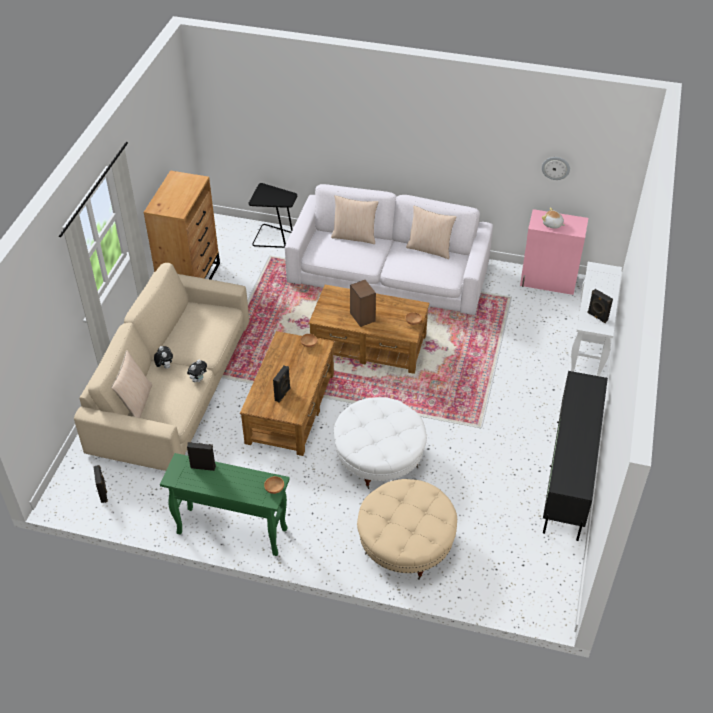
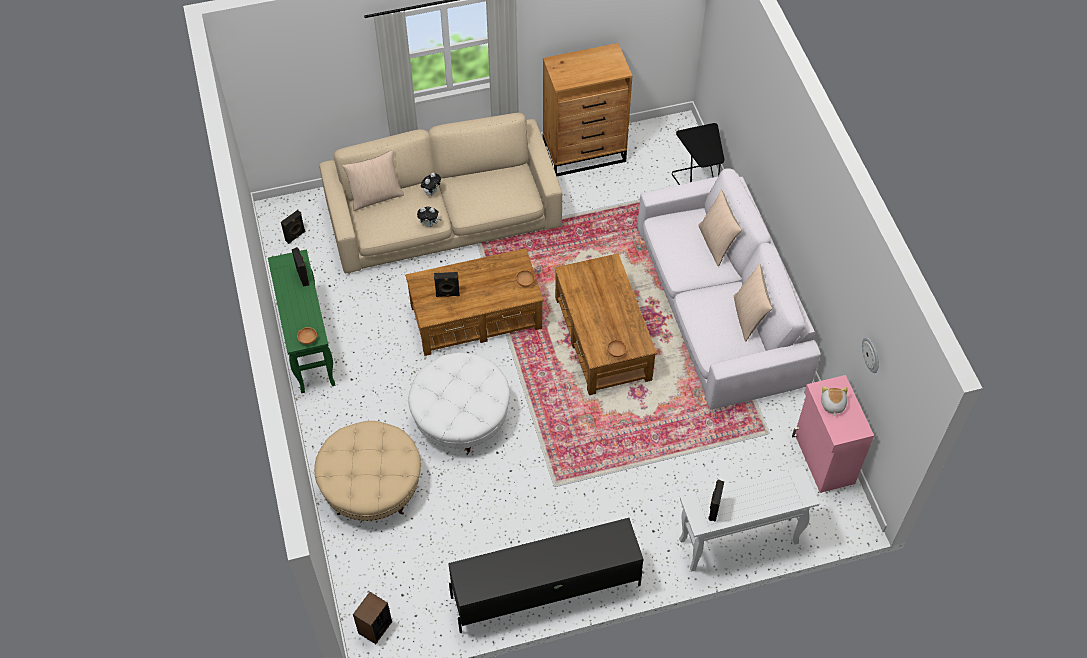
camera: 60 degrees right, 10 degrees up
(362, 317) = (593, 306): speaker -> speaker (375, 627)

